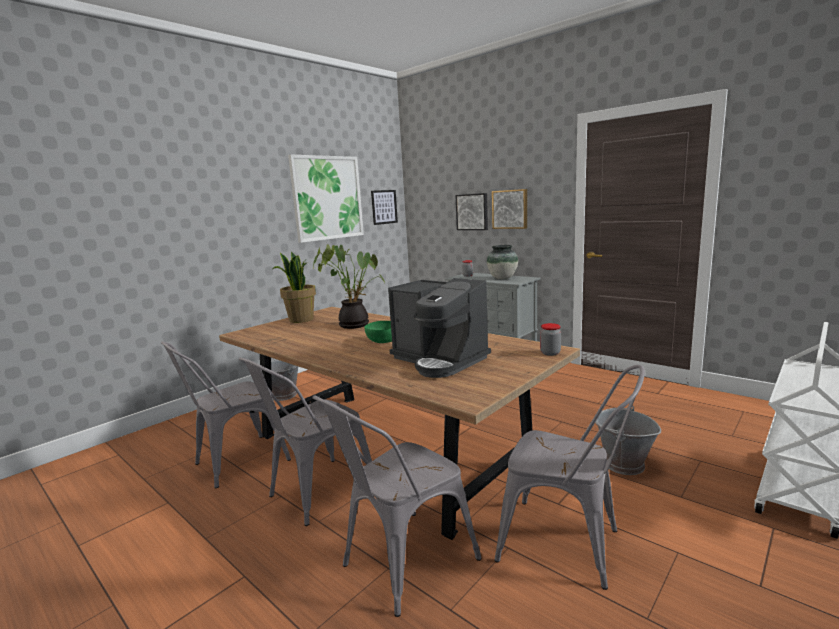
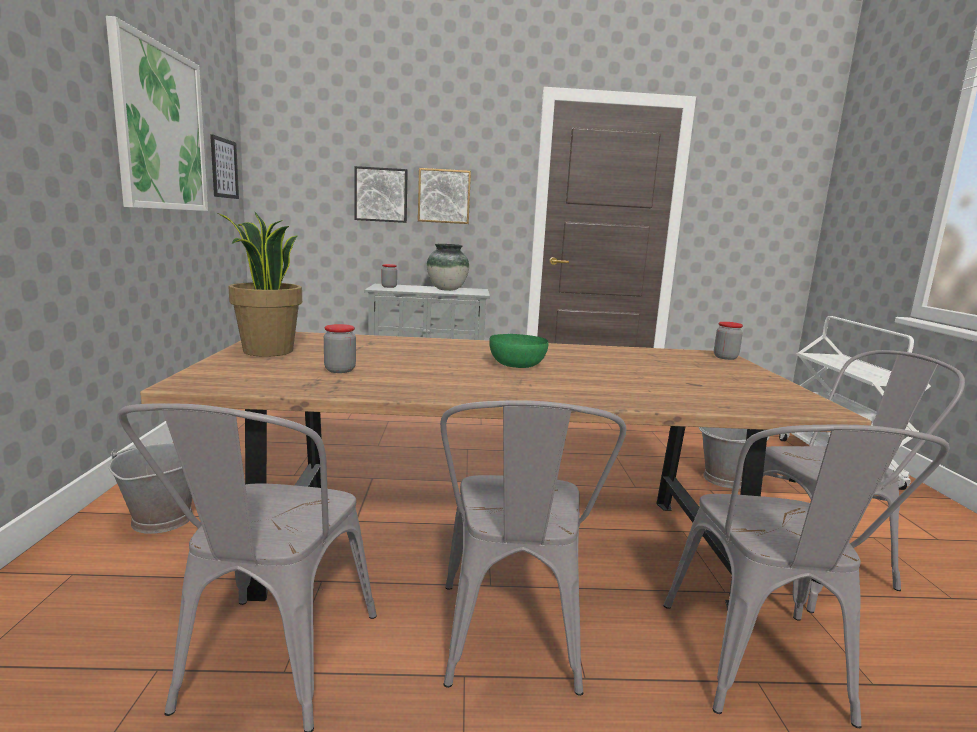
camera: 45 degrees left, 0 degrees up
(299, 333) = (340, 370): none -> jar
(355, 324) = (398, 350): potted plant -> none
(439, 360) = (659, 377): coffee machine -> none

